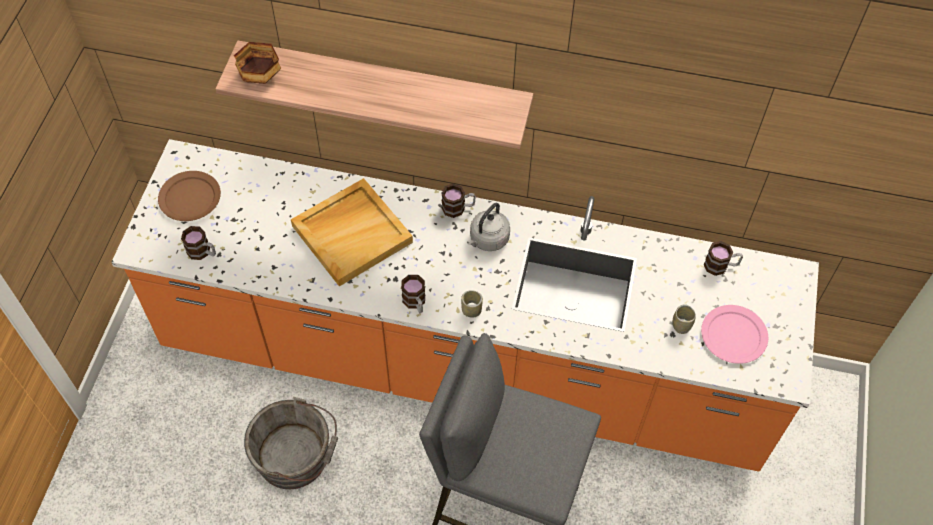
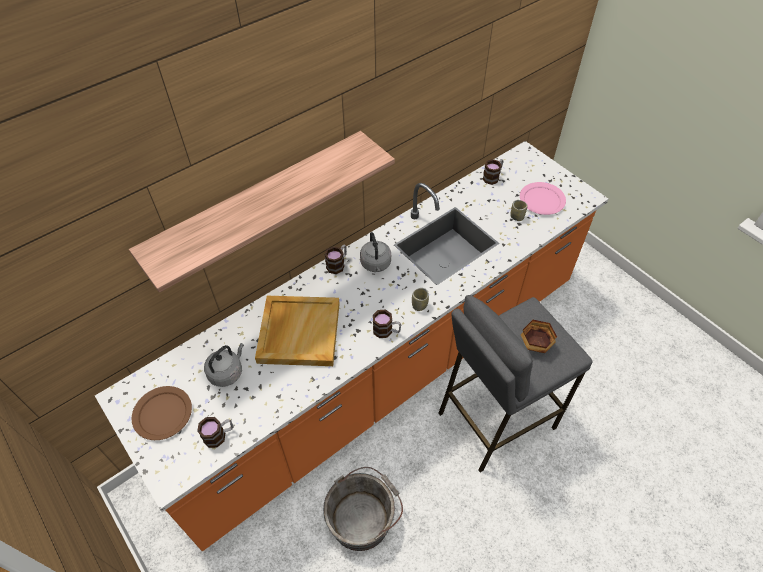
camera: 50 degrees left, 5 degrees down
(259, 75) = (178, 255): bowl -> bowl (534, 344)
(265, 211) = (227, 372): none -> grey kettle

